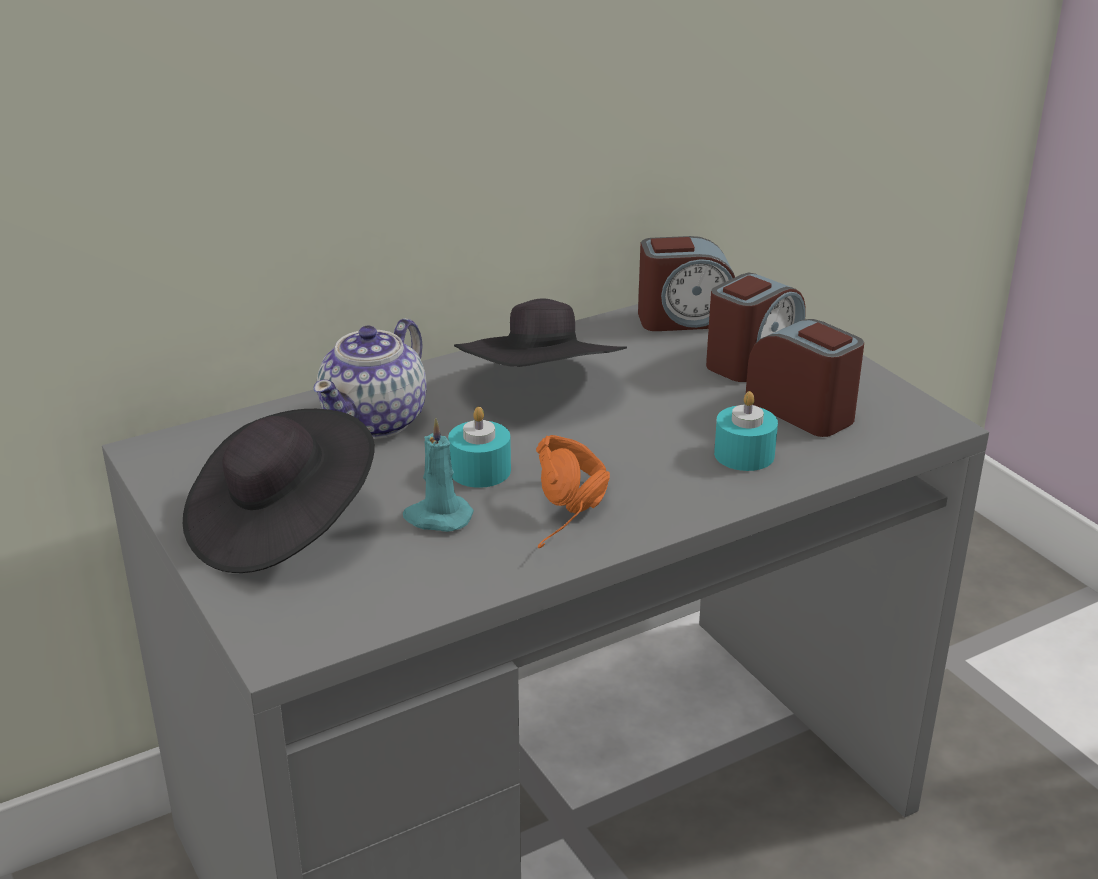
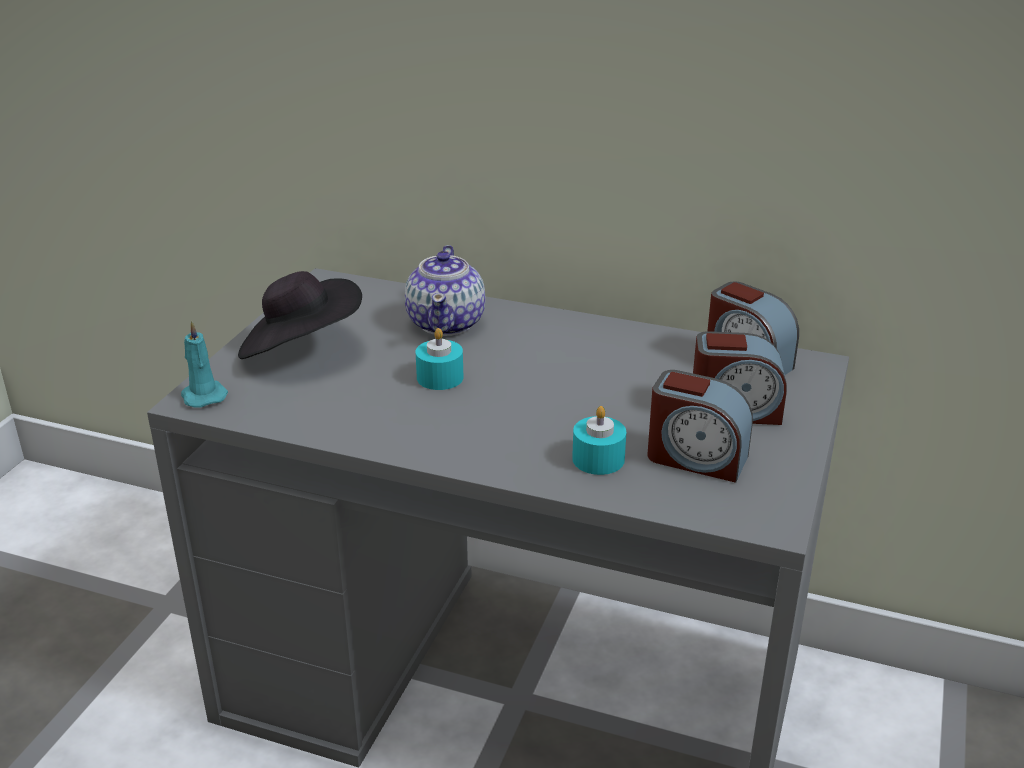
camera: 50 degrees right, 0 degrees up
(376, 420) = (447, 323): teapot -> teapot turned 75 degrees counterclockwise
(437, 517) = (371, 387): turquoise candle -> turquoise candle (203, 395)
(542, 391) = (563, 356): black hat -> none
(574, 516) = (432, 430): orange headphones -> none
(802, 410) = (696, 458): alarm clock -> alarm clock turned 105 degrees clockwise

